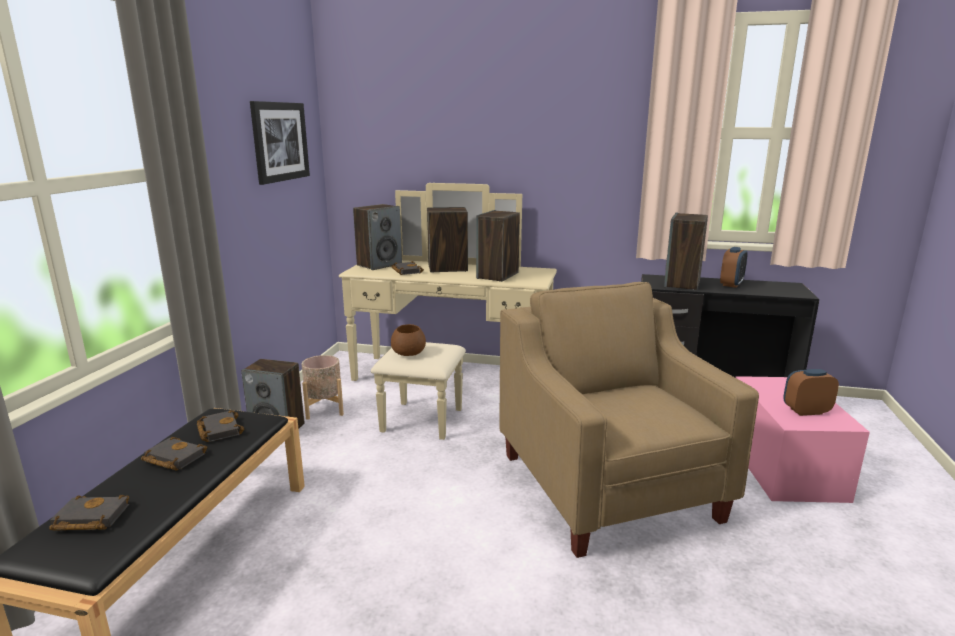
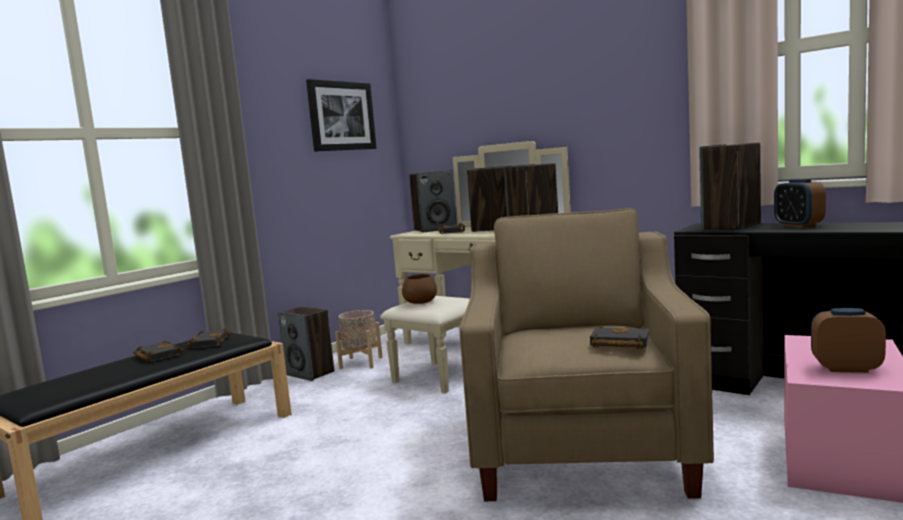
camera: 25 degrees right, 10 degrees down
(88, 519) = (63, 382): black book -> black book (618, 343)
(731, 284) = (798, 225): alarm clock -> alarm clock turned 105 degrees clockwise

